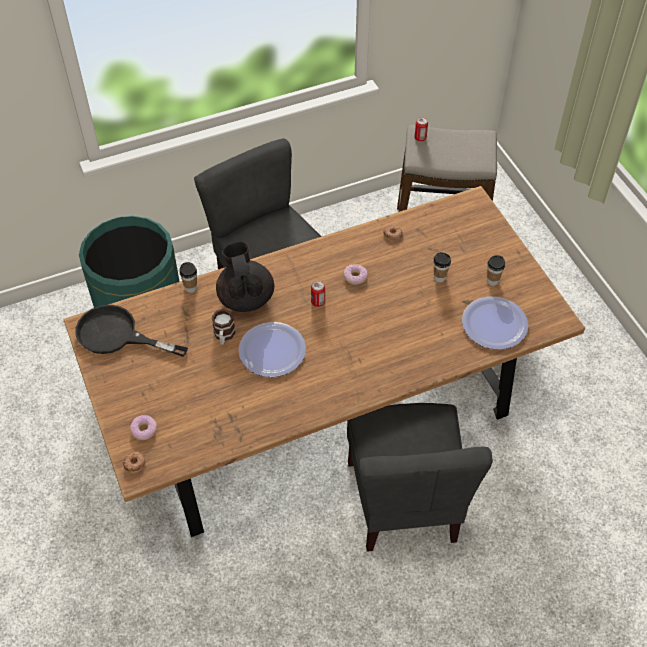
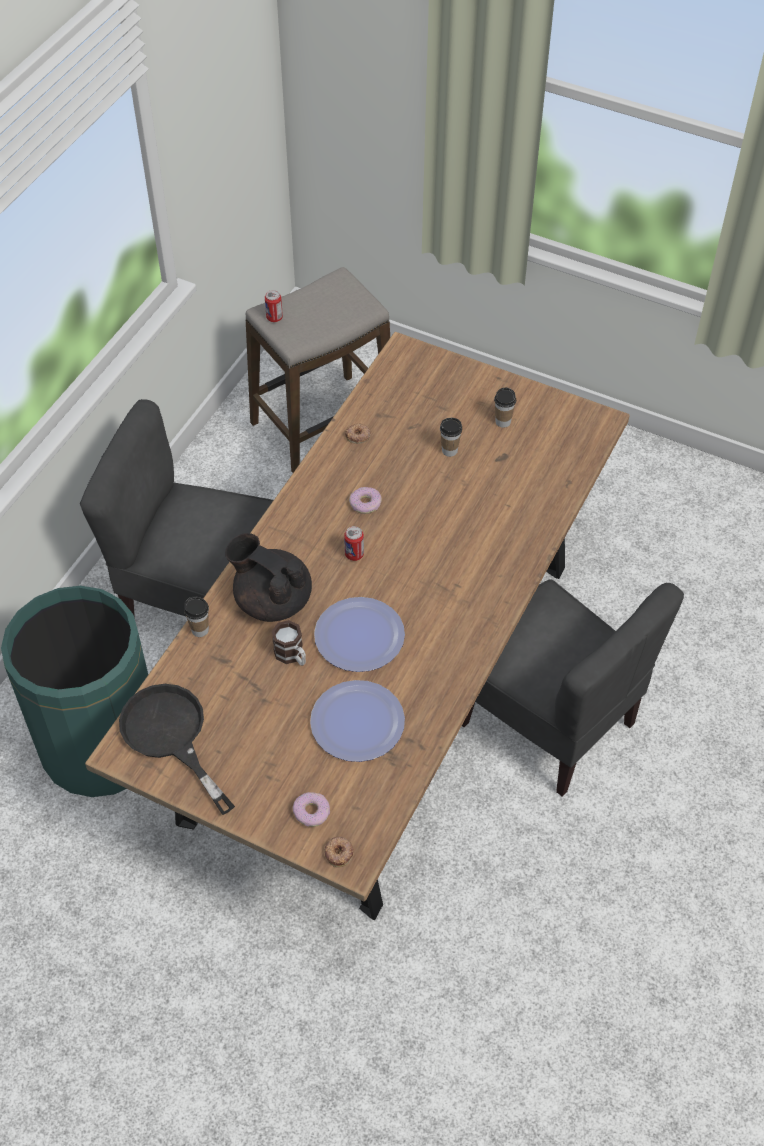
camera: 40 degrees left, 0 degrees up
(117, 335) = (171, 736): black frying pan -> black frying pan turned 75 degrees clockwise
(494, 324) = (547, 463): plate -> plate (357, 722)

